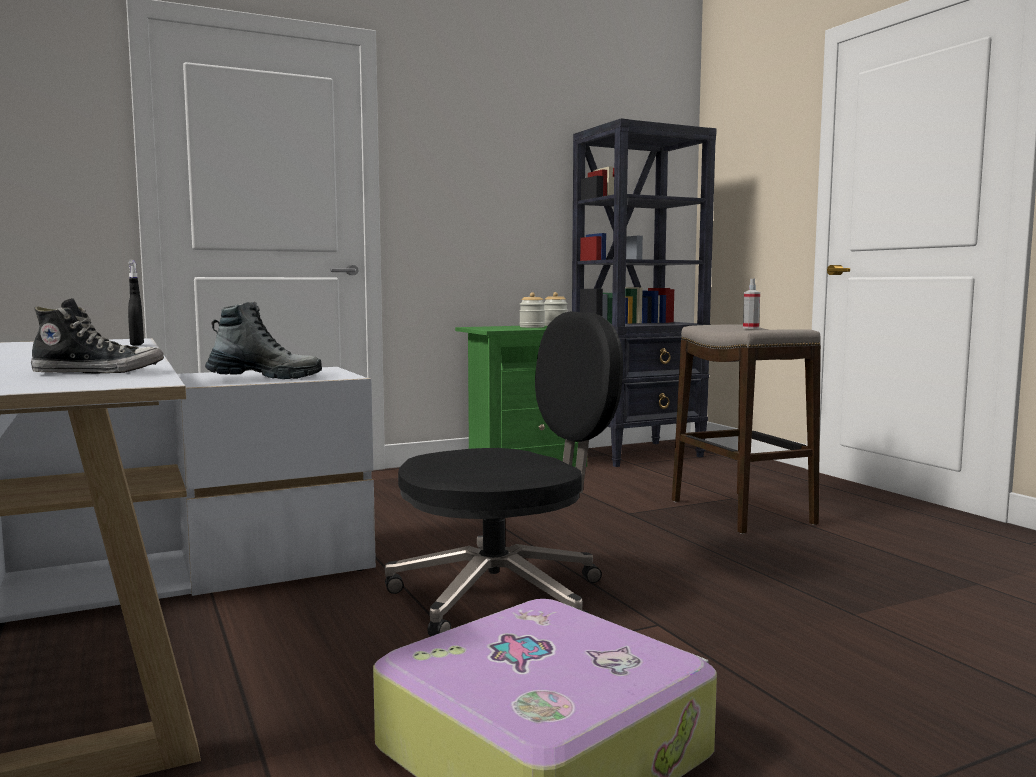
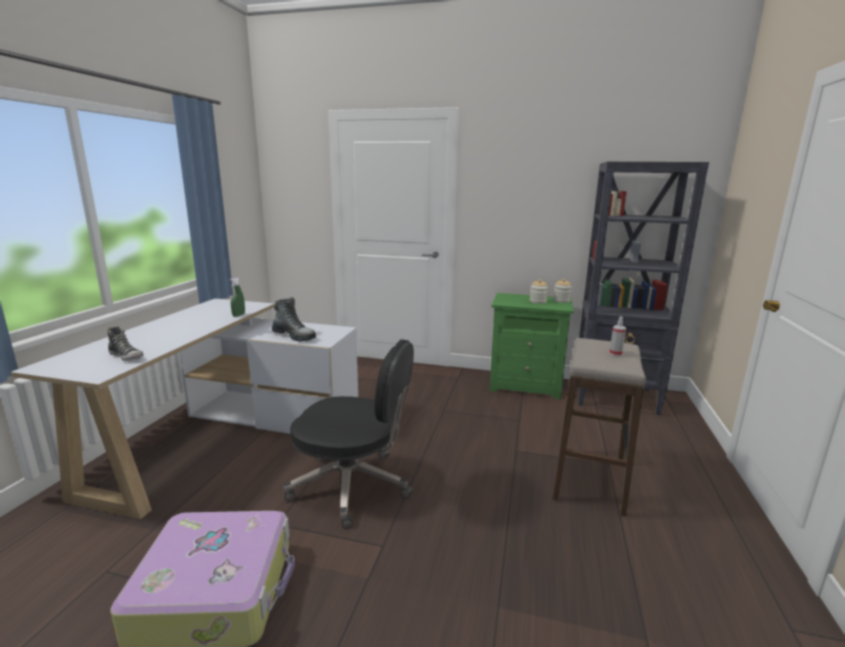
camera: 40 degrees right, 10 degrees up
(137, 345) = (238, 315): black spray bottle -> green spray bottle

